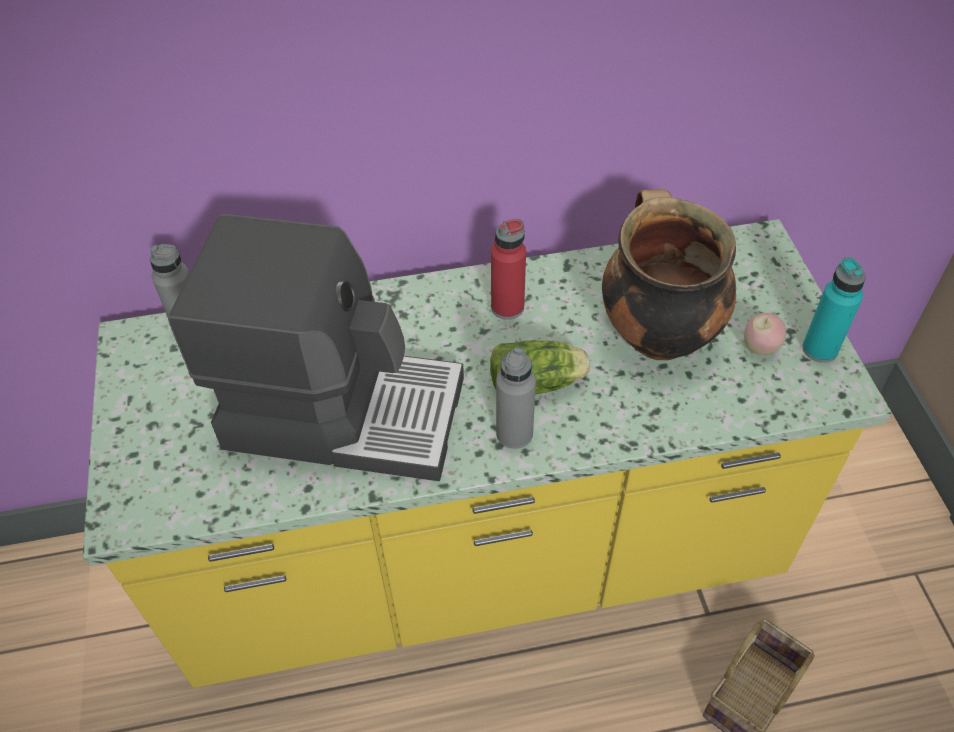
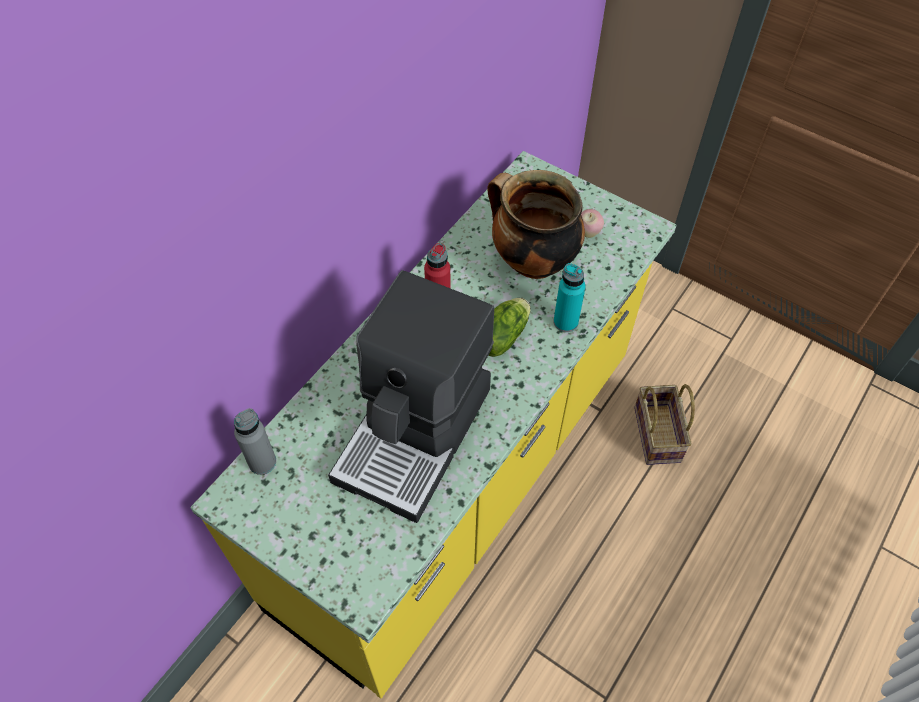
camera: 45 degrees left, 5 degrees up
(343, 410) = (416, 433): coffee machine -> coffee machine turned 150 degrees clockwise
(514, 433) = (521, 372): grey bottle -> none
(819, 349) = (615, 213): turquoise bottle -> turquoise bottle (565, 322)

